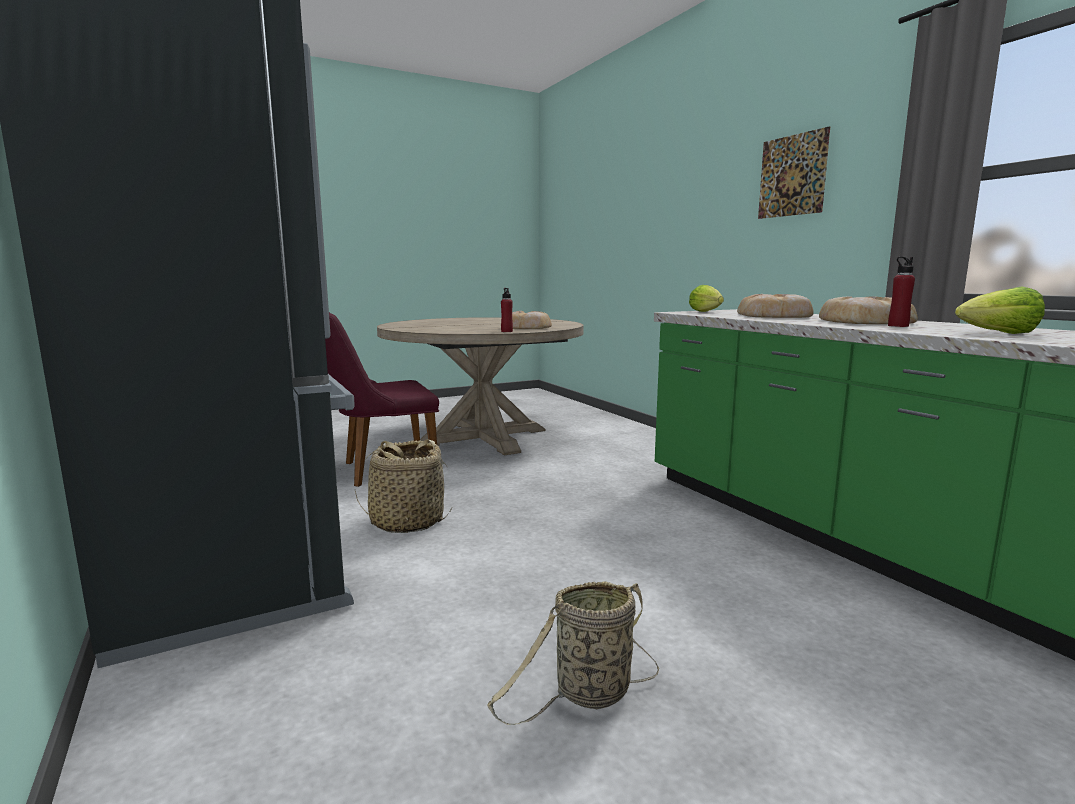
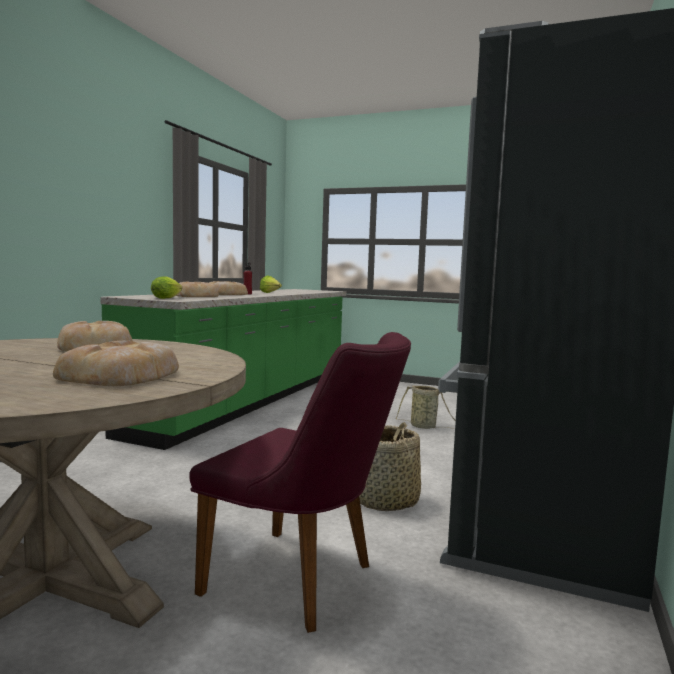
camera: 130 degrees left, 5 degrees down
(426, 326) = (122, 376): none -> bread
(506, 331) = (174, 345): red bottle -> none
(792, 175) = (93, 185): picture -> none

